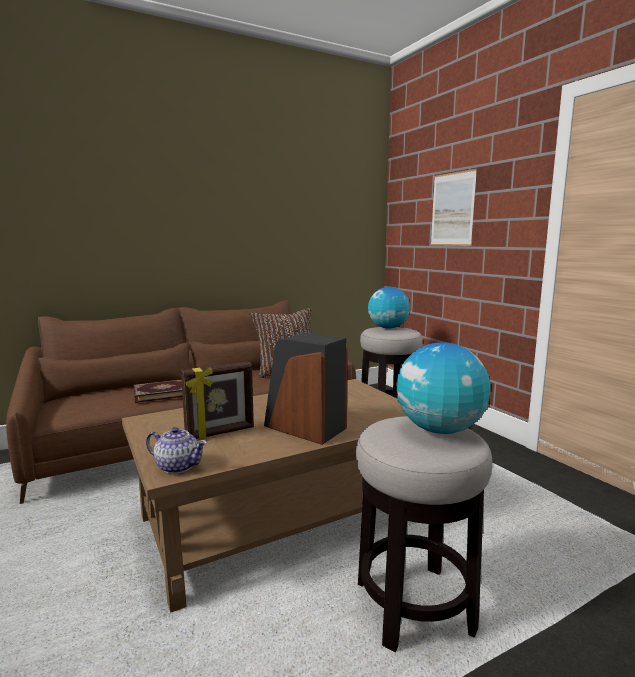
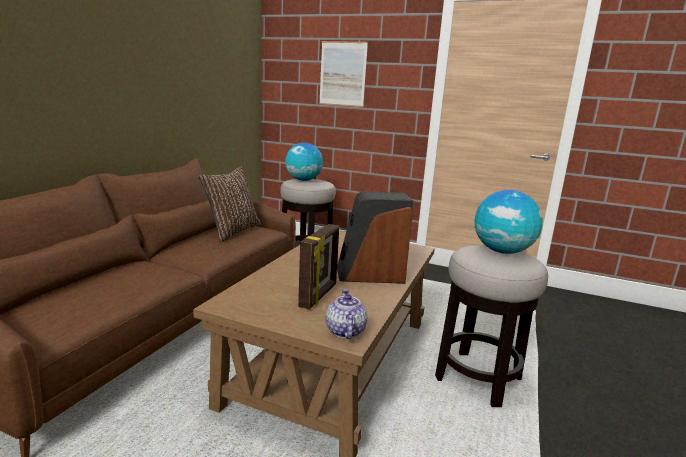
camera: 40 degrees left, 5 degrees up
(163, 392) = (144, 277): book -> none
(177, 466) = (345, 331): teapot -> teapot turned 75 degrees counterclockwise

